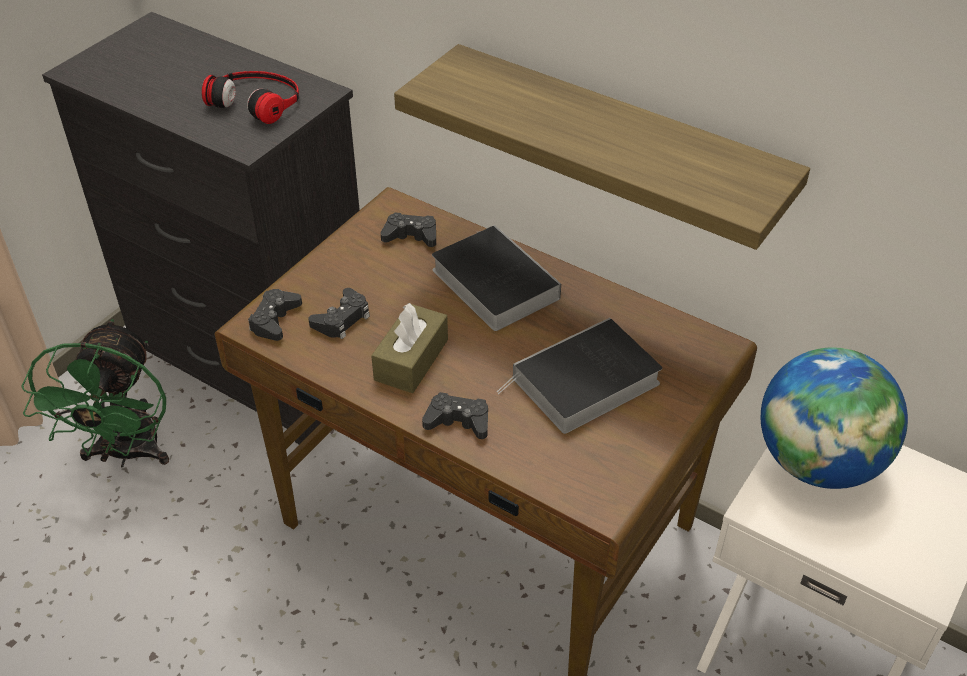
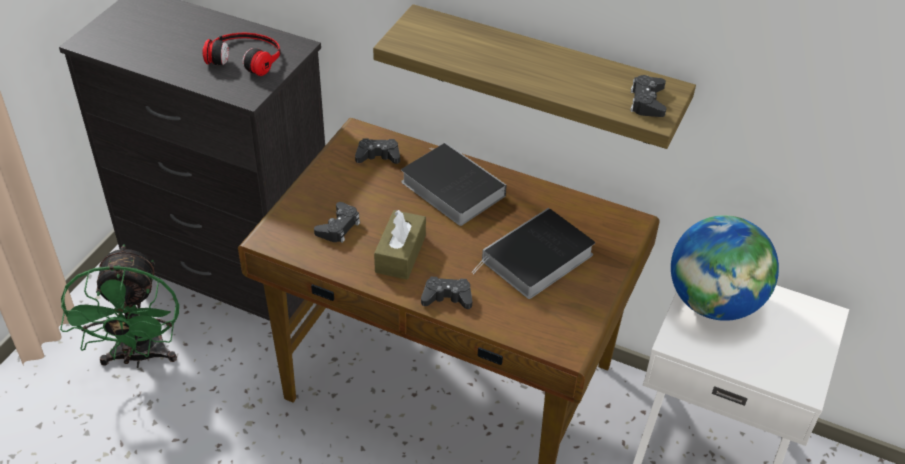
camera: 10 degrees left, 0 degrees up
(275, 320) = (285, 232): black game controller -> black game controller (647, 102)

